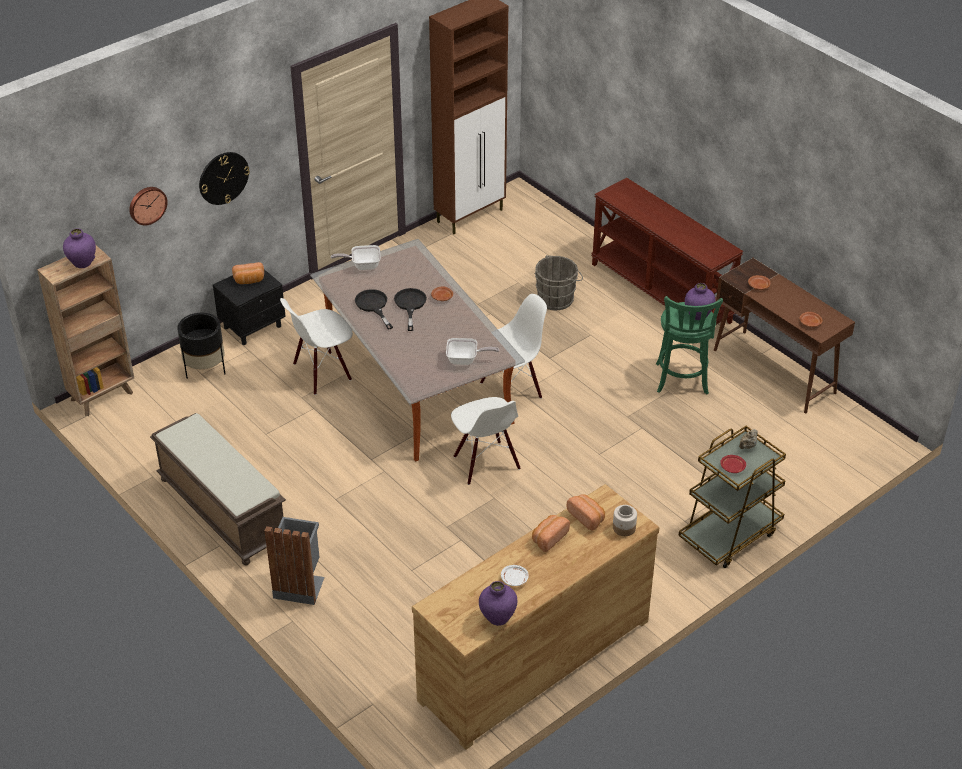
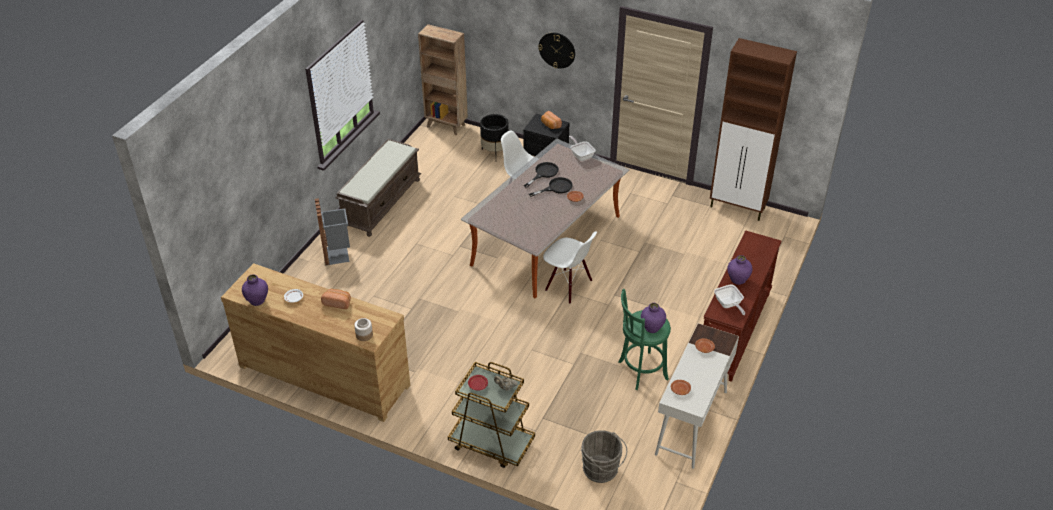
camera: 65 degrees right, 0 degrees up
(82, 263) = (443, 35): purple vase -> purple vase (737, 280)
(147, 205) = (503, 32): wall clock -> none
(465, 360) = (518, 229): frying pan -> frying pan (728, 305)
(485, 463) = (488, 297): white chair -> none
(557, 298) = (682, 279): grey bucket -> grey bucket (602, 470)
(587, 517) = (366, 315): bread -> none
(774, 371) = (691, 423): brown desk -> white desk

